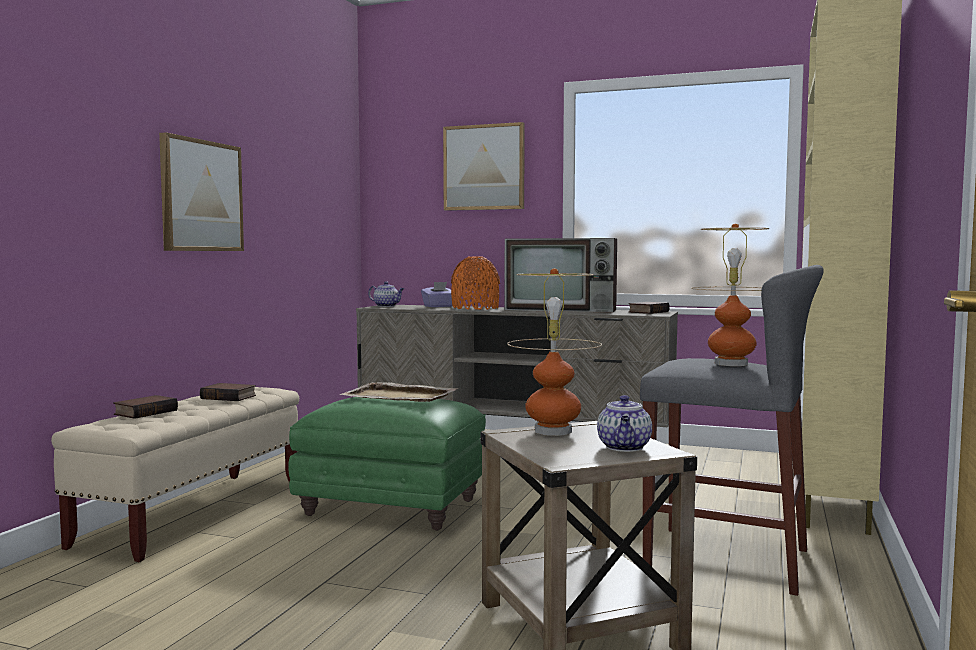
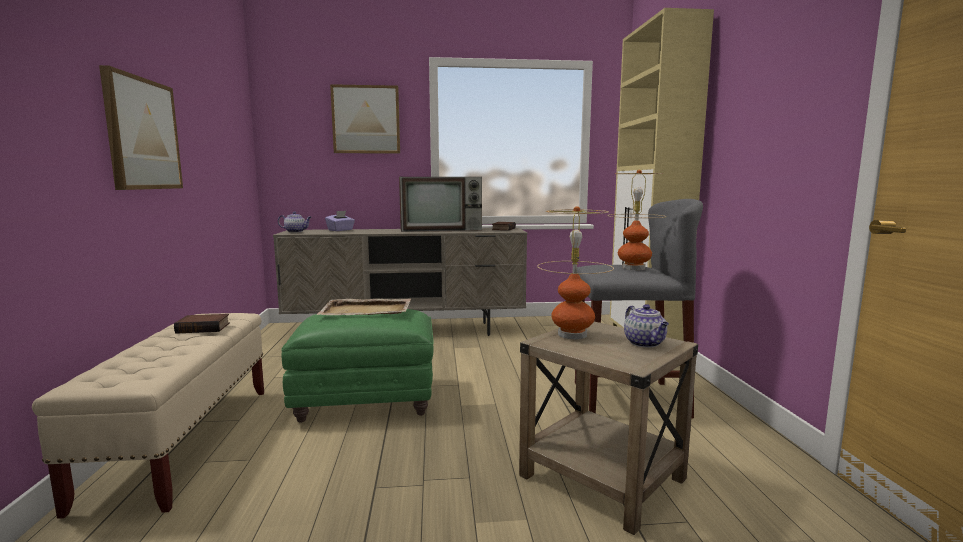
camera: 25 degrees left, 5 degrees up
(145, 412) = (132, 357): book -> none
(475, 308) = (374, 231): orange vase -> none

